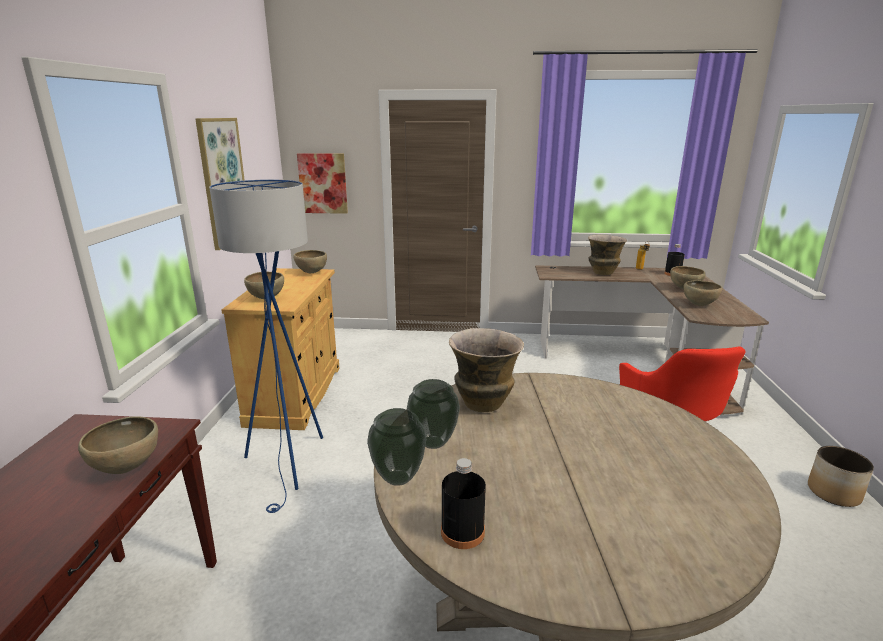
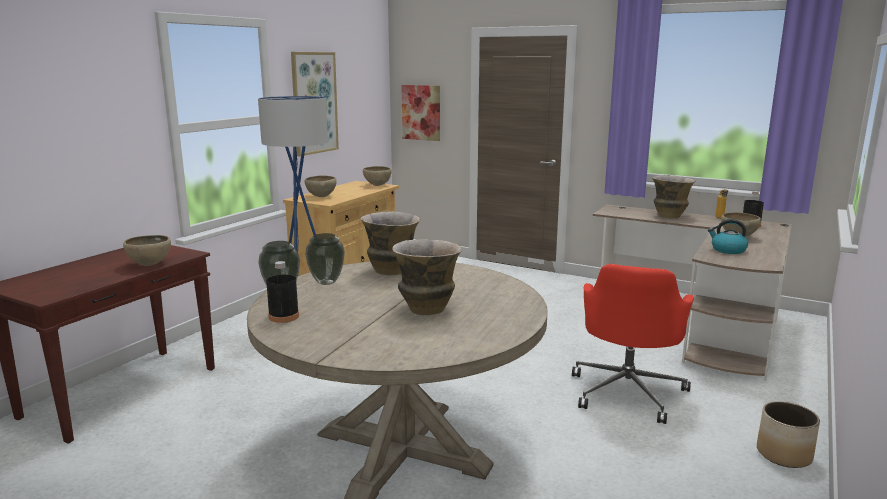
camera: 25 degrees right, 5 degrees down
(607, 462) = (427, 309): none -> vase
(699, 305) = (727, 250): brown bowl -> kettle

